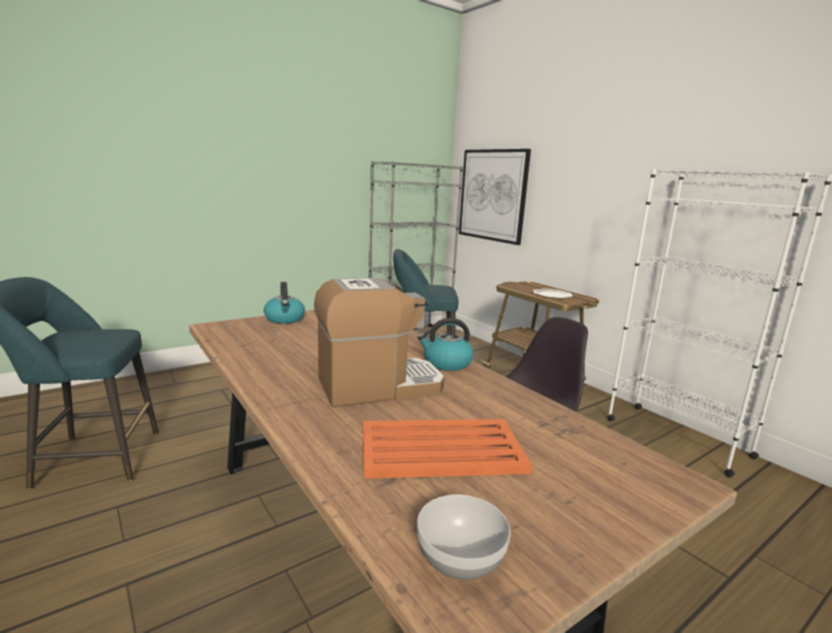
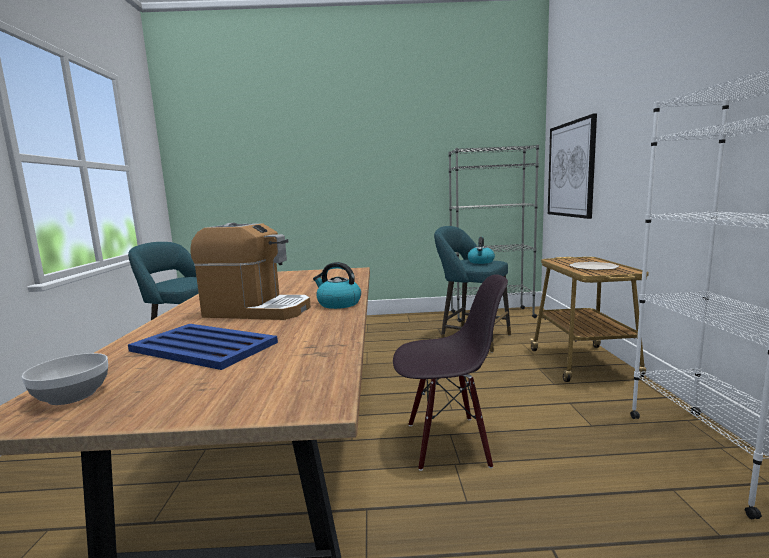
camera: 35 degrees right, 5 degrees down
(285, 319) = (293, 273): kettle -> kettle (481, 262)
(439, 449) = (203, 346): orange tray -> blue tray

